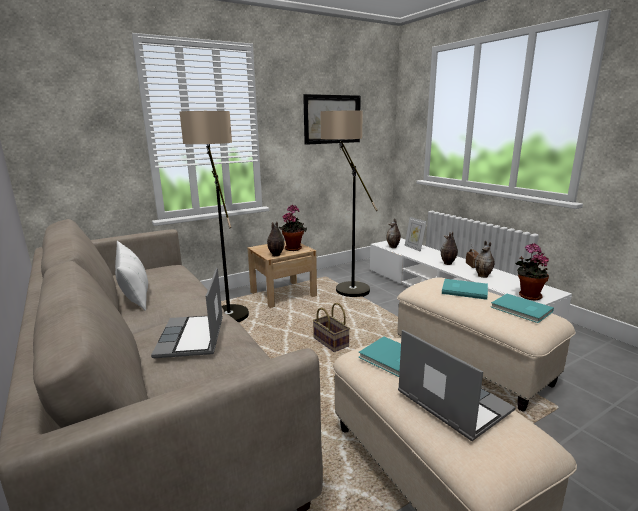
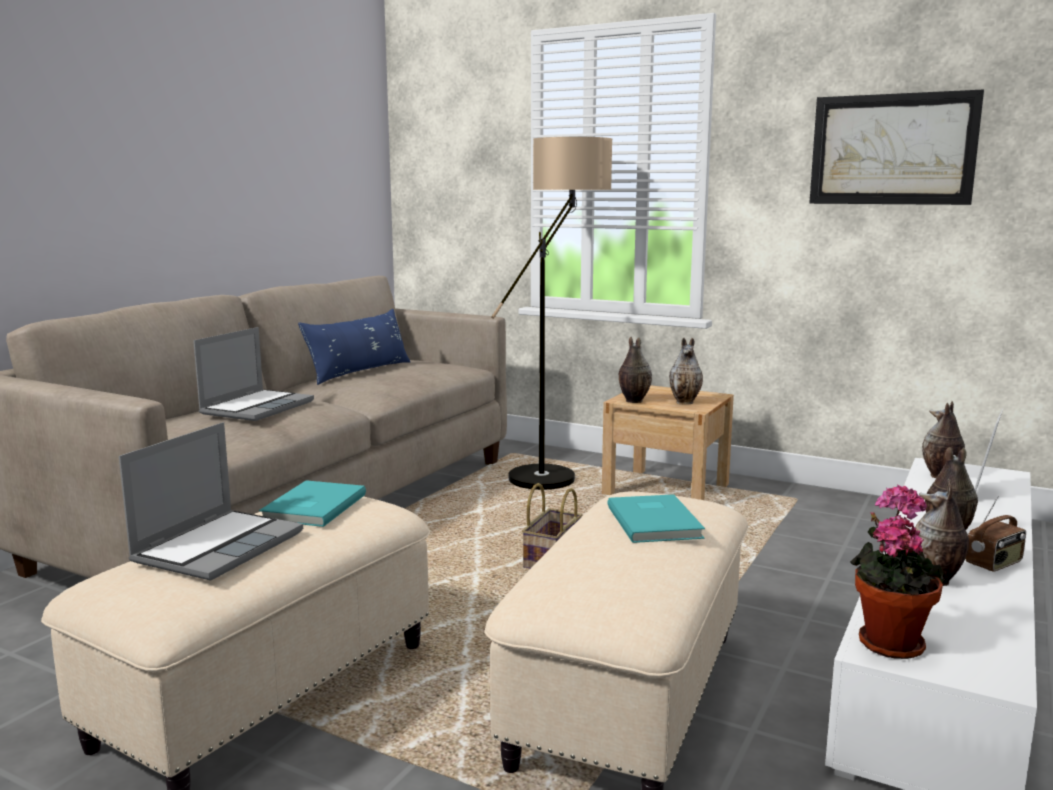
camera: 60 degrees right, 5 degrees down
(134, 292) = (360, 372): white pillow -> blue pillow
(192, 338) = (257, 407): laptop -> laptop turned 150 degrees clockwise
(293, 248) = (685, 402): potted plant -> vase
(346, 286) = (789, 523): floor lamp -> none
(521, 310) = (615, 574): turquoise book -> none

